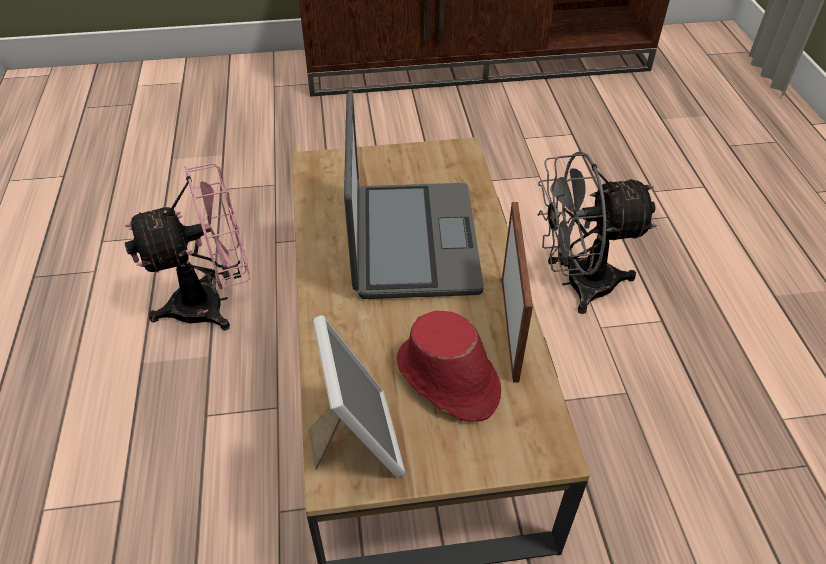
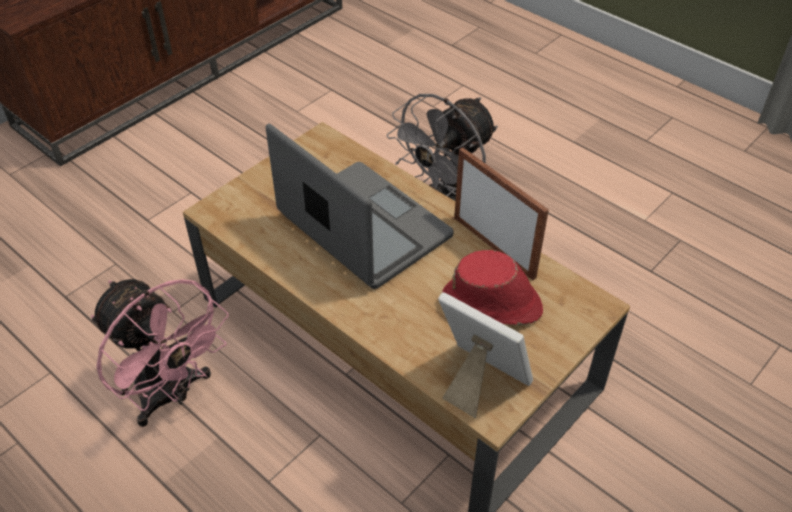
camera: 40 degrees left, 0 degrees up
(212, 303) = (171, 395): pink fan -> pink fan turned 105 degrees clockwise

